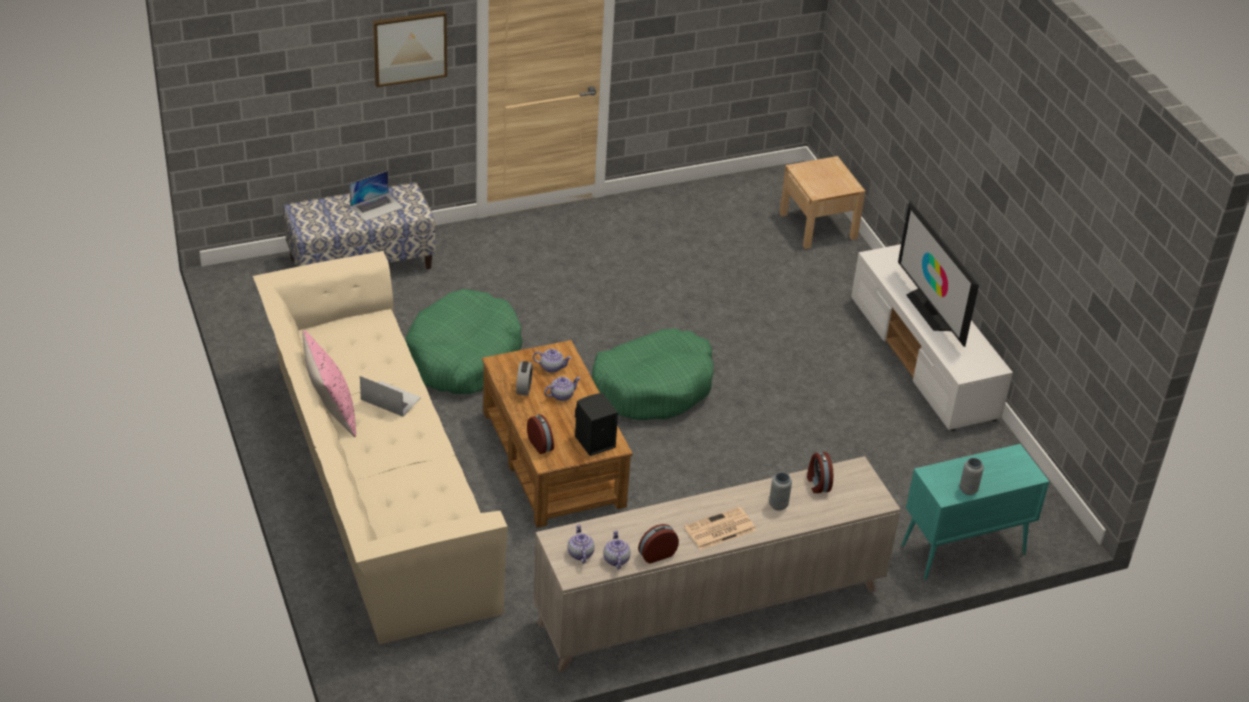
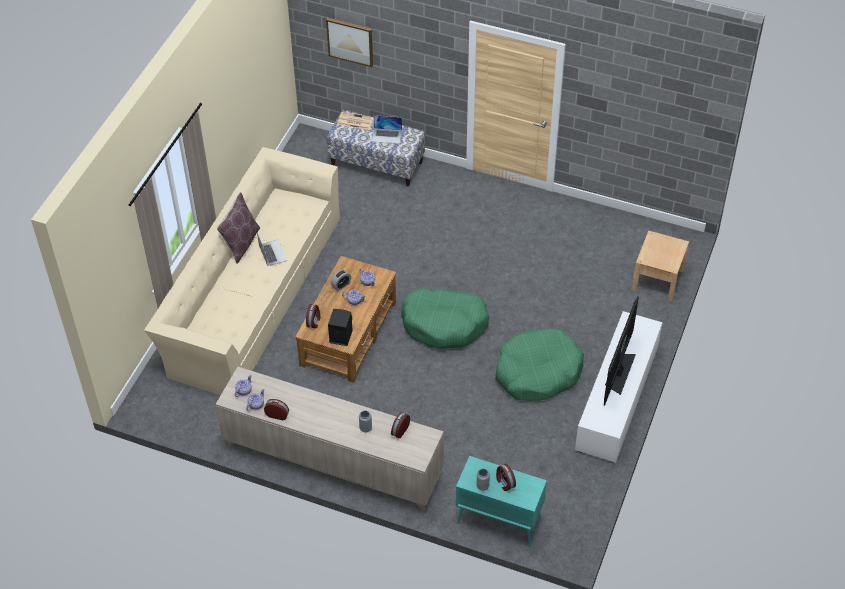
camera: 45 degrees right, 10 degrees up
(331, 412) = (241, 243): pink pillow -> brown pillow
(409, 47) = (425, 51): picture -> picture (350, 41)
(463, 357) = (368, 248): green dog bed -> green dog bed (537, 372)
(719, 530) = (321, 422): newspaper -> newspaper (354, 121)
(984, 472) = (505, 483): none -> alarm clock

